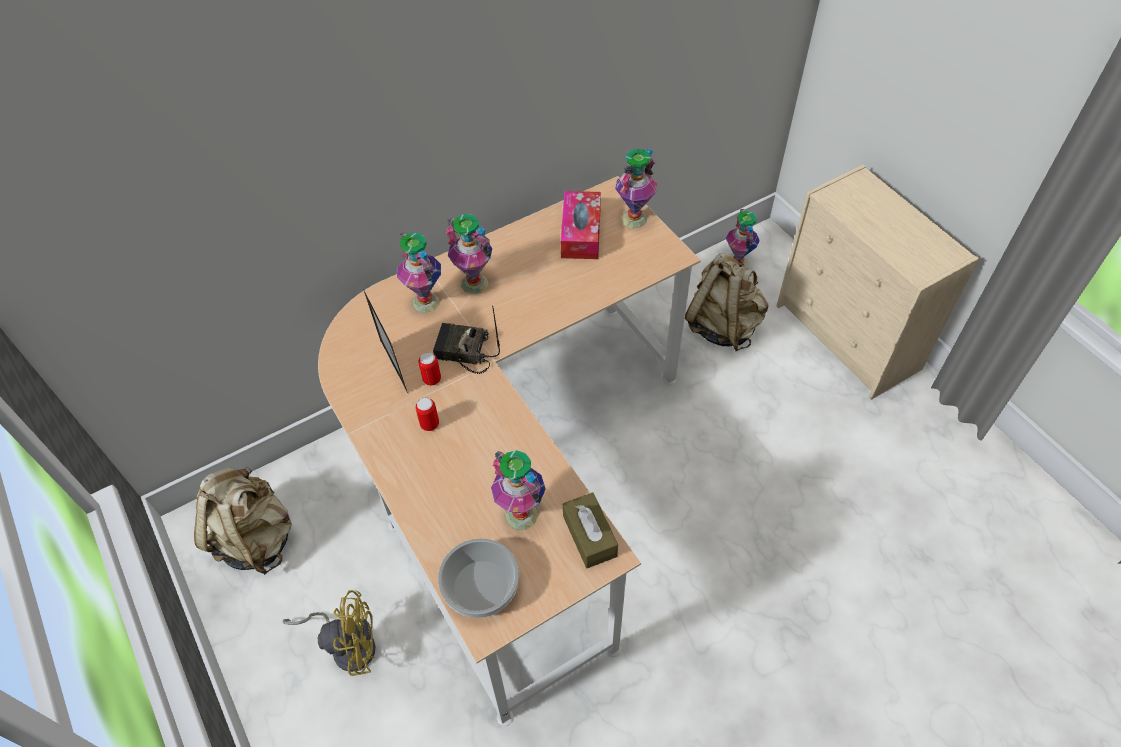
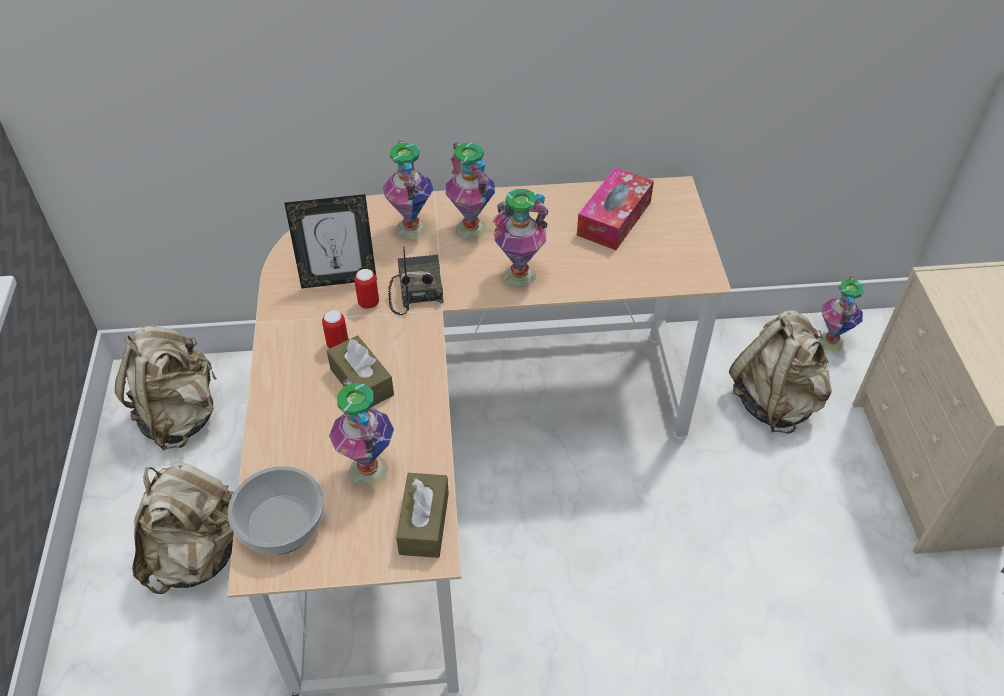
camera: 25 degrees right, 5 degrees down
(348, 644) = (199, 554): yellow fan -> beige backpack
(393, 369) = (338, 279): picture frame -> picture frame turned 75 degrees clockwise
(463, 352) = (416, 289): radio -> radio turned 45 degrees clockwise
(469, 447) = (361, 382): none -> brown tissue box
(634, 218) = (682, 223): vase -> vase (519, 274)

